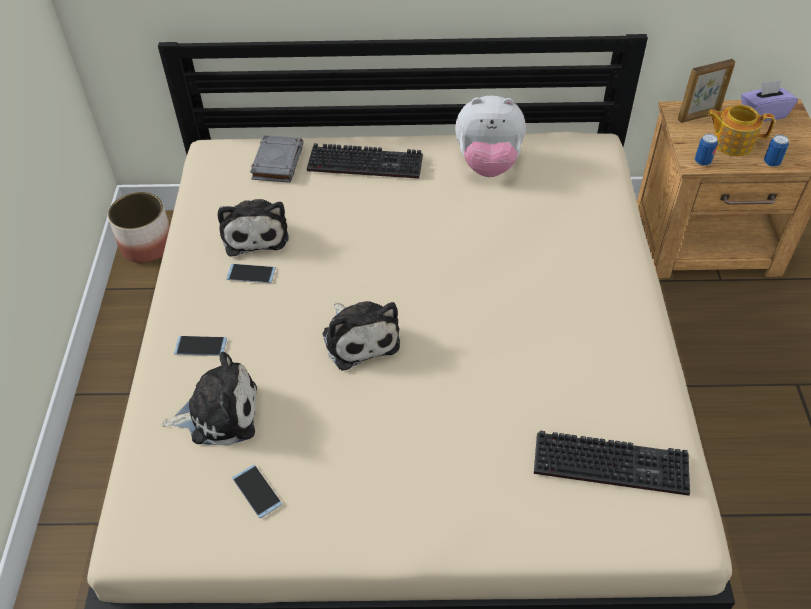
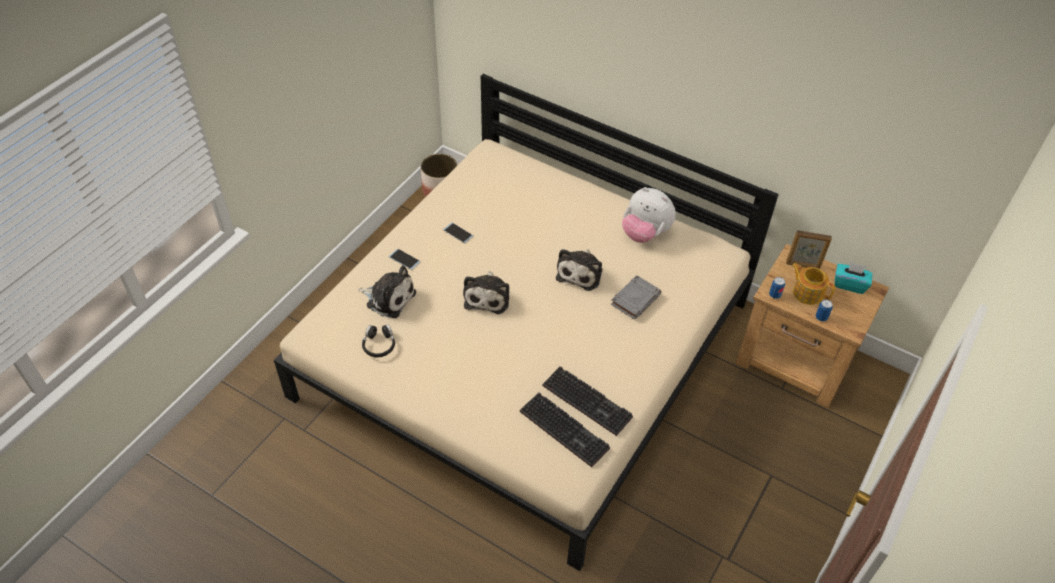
camera: 30 degrees right, 0 degrees up
(255, 233) = (478, 211): plush toy -> plush toy (581, 272)
(257, 491) = (379, 345): phone -> black headphones
(277, 162) = (522, 174): grey book -> grey book (635, 299)
(367, 162) = (573, 198): keyboard -> keyboard (589, 401)
(762, 114) = (849, 284): purple tissue box -> turquoise tissue box

